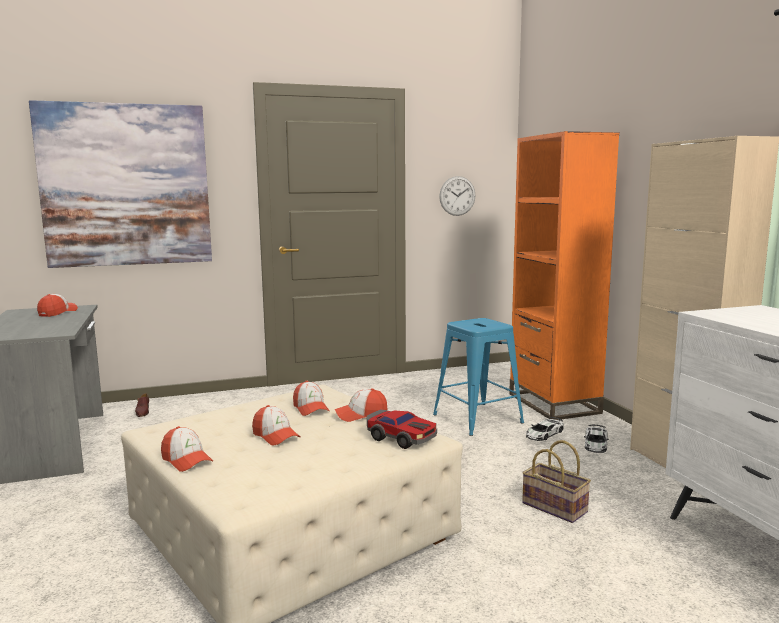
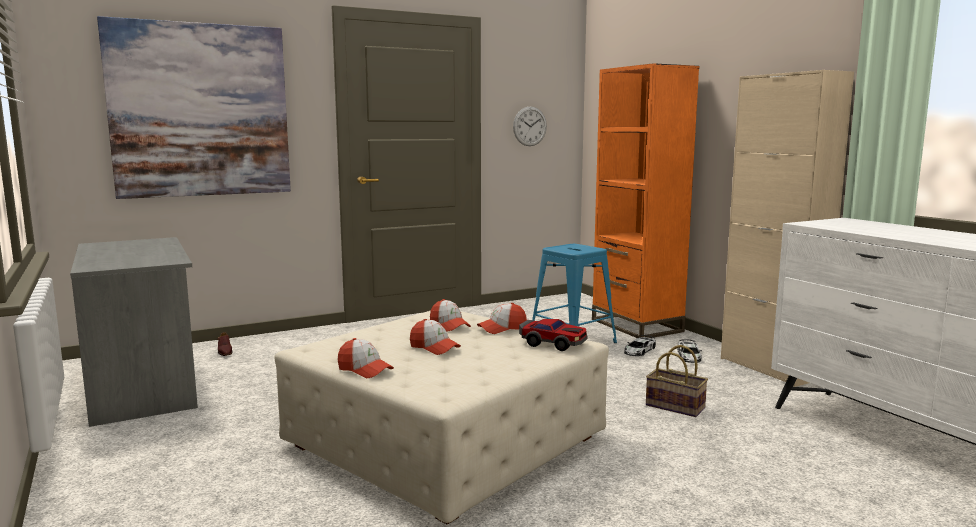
camera: 10 degrees left, 0 degrees up
(57, 312) = (143, 245): cap -> none

